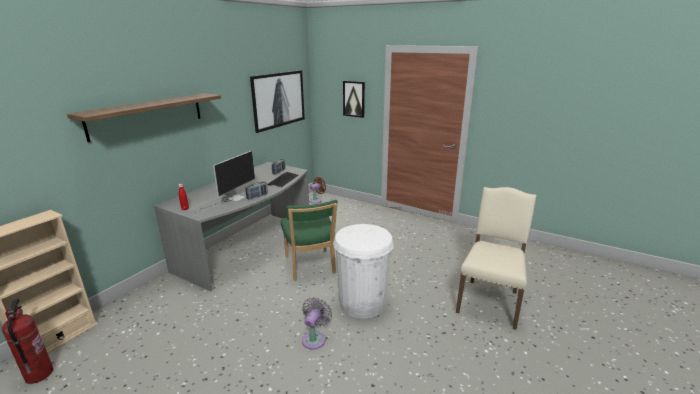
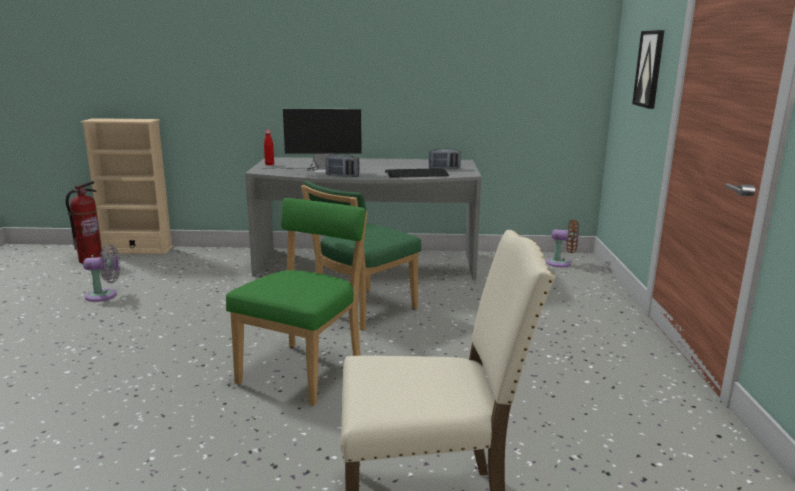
camera: 60 degrees right, 5 degrees down
(147, 115) = (280, 44): shelf -> none
(279, 99) = (522, 61): picture -> none
(315, 338) = (197, 358): grey fan -> grey fan (105, 296)
(362, 302) = (305, 370): white trash can -> green chair

